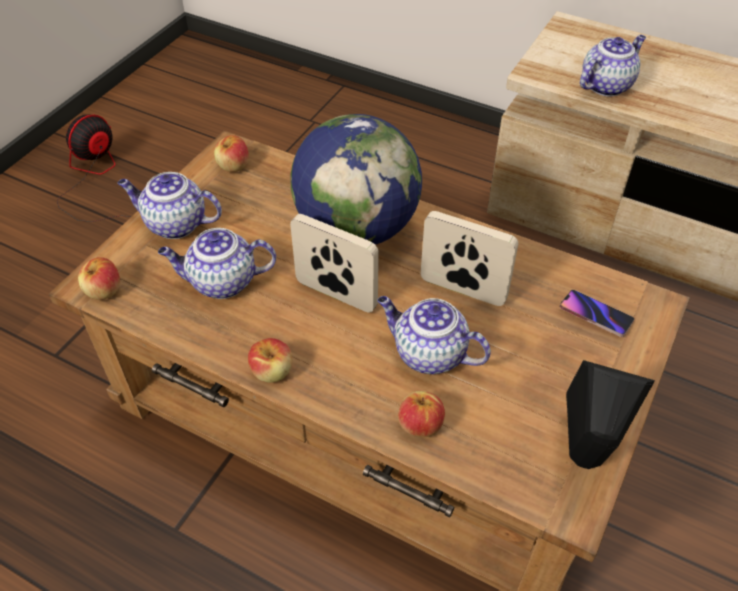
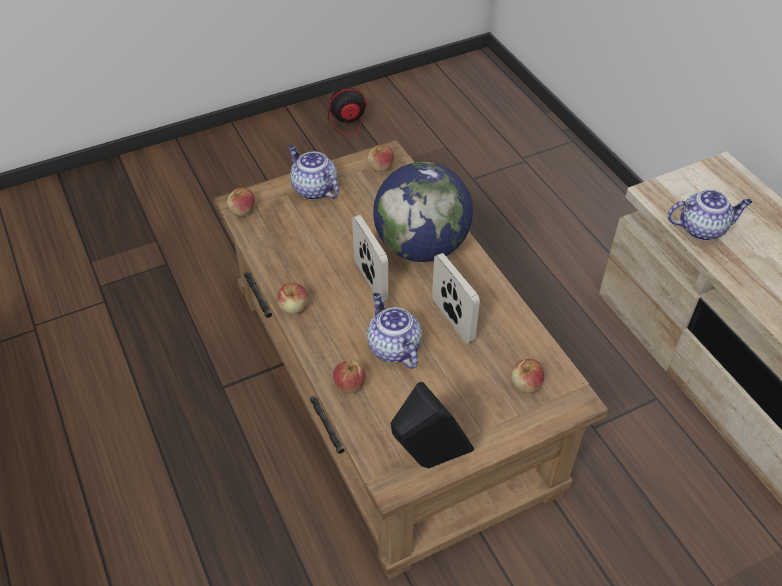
camera: 35 degrees right, 0 degrees up
(221, 282) = (310, 239): teapot -> none
(595, 315) = (526, 384): phone -> apple

